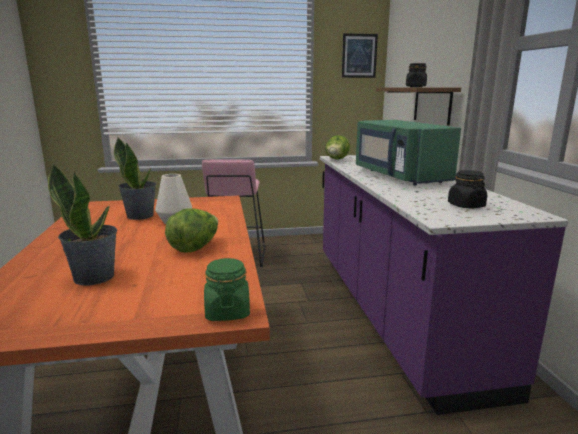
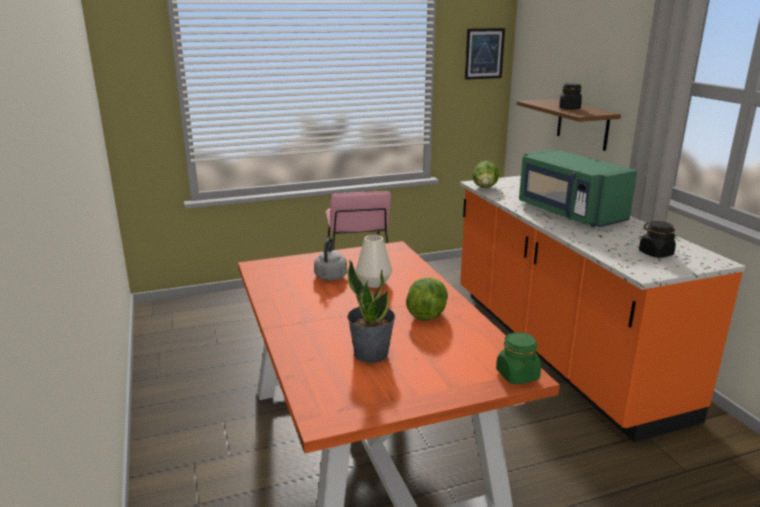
camera: 10 degrees left, 5 degrees up
(140, 215) = (330, 278): potted plant -> grey kettle
(393, 313) = (558, 350): purple counter -> orange counter

